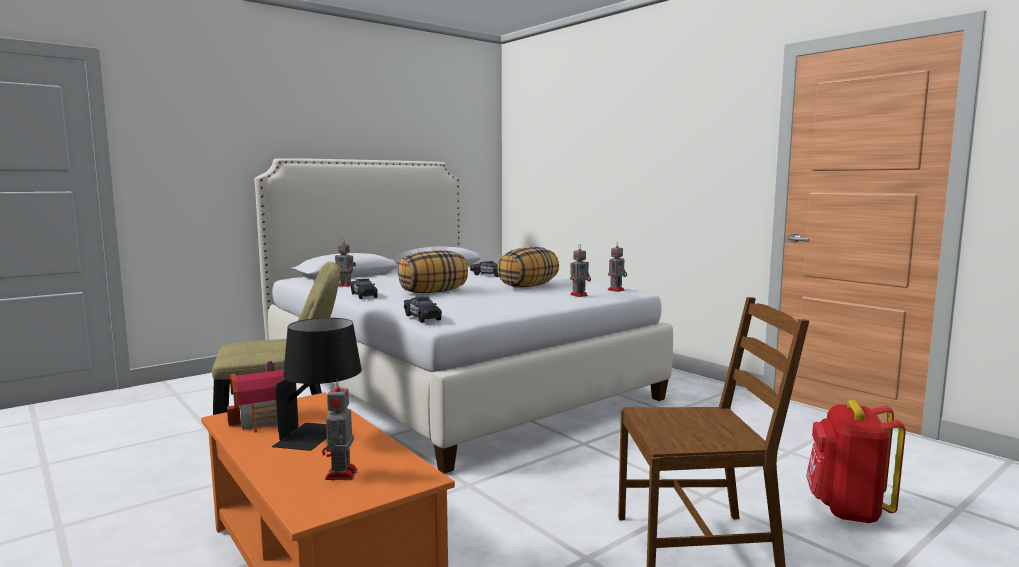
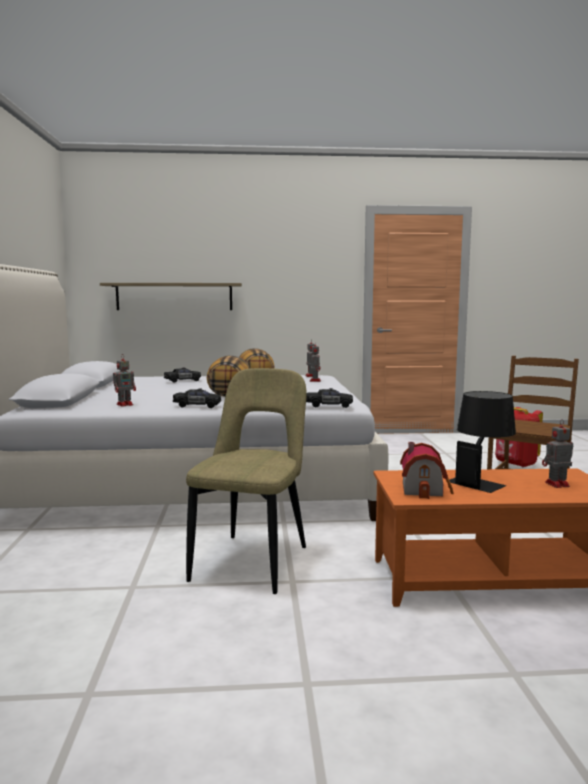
camera: 55 degrees left, 0 degrees up
(341, 475) = (556, 484): toy robot -> toy robot turned 135 degrees clockwise
(572, 184) = (174, 296): none -> shelf

